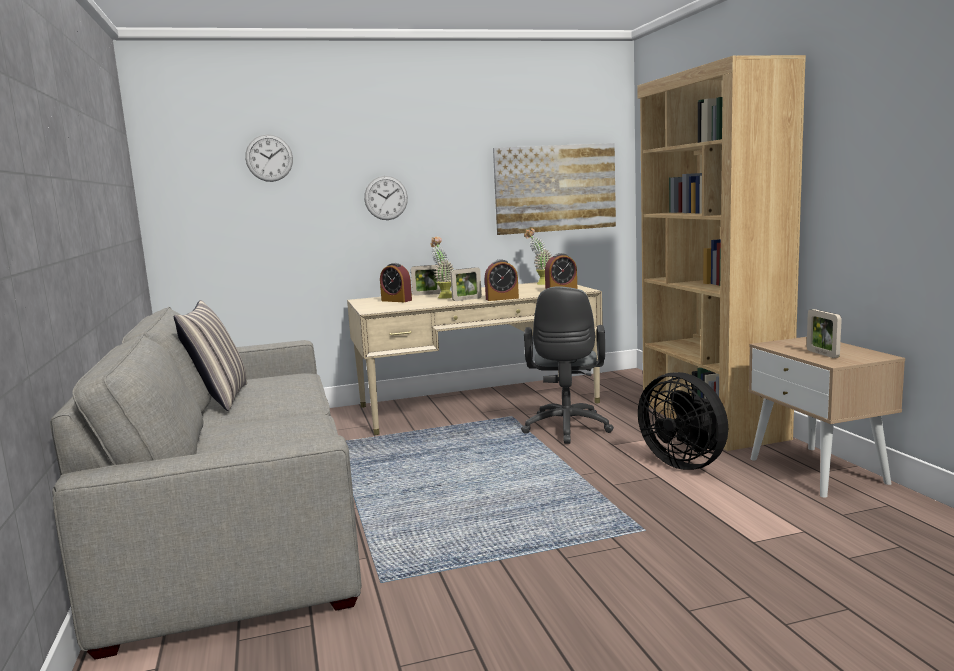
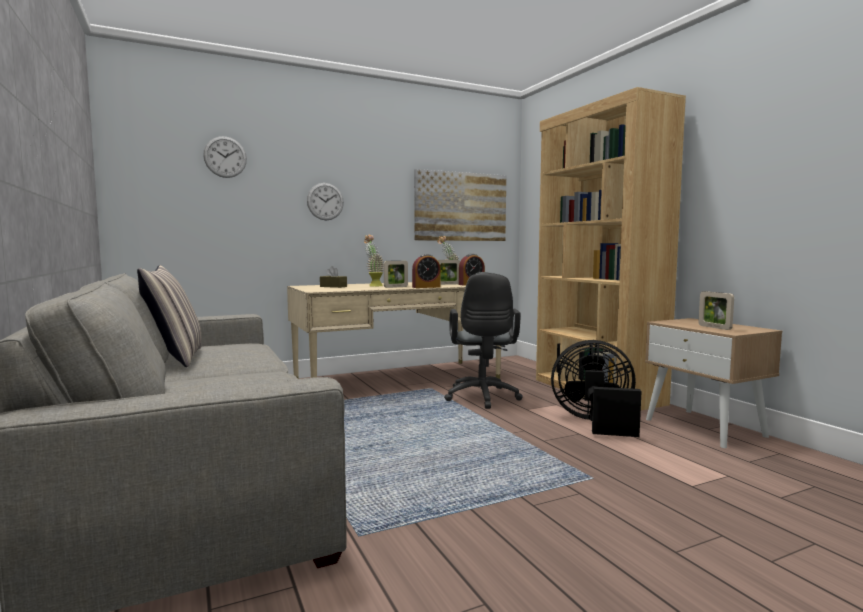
camera: 10 degrees left, 5 degrees down
(396, 300) = (333, 286): alarm clock -> brown tissue box
(427, 294) = (357, 284): picture frame -> picture frame (448, 284)
(685, 463) = (595, 422): black fan -> black fan turned 150 degrees clockwise

